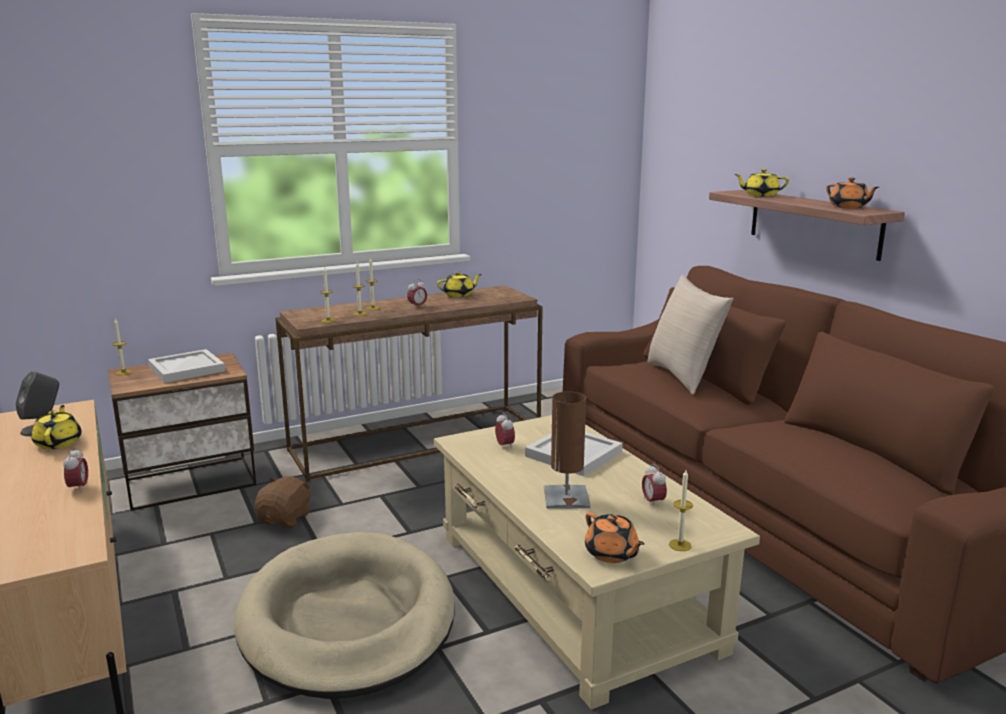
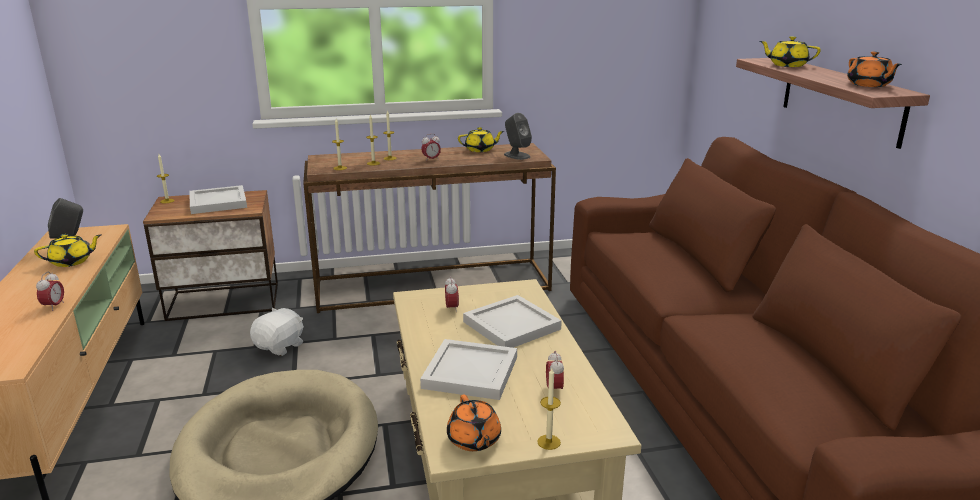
camera: 15 degrees right, 5 degrees up
(59, 442) = (72, 262): yellow teapot -> yellow teapot turned 60 degrees clockwise
(285, 519) = (280, 346): brown plush toy -> white plush toy
(500, 297) = (516, 155): none -> grey speaker
(566, 498) = (472, 372): brown table lamp -> white tray
(683, 376) = (673, 253): beige pillow -> none

